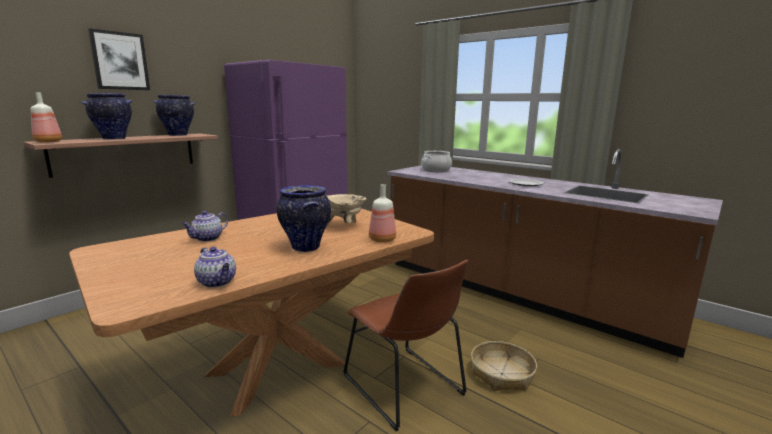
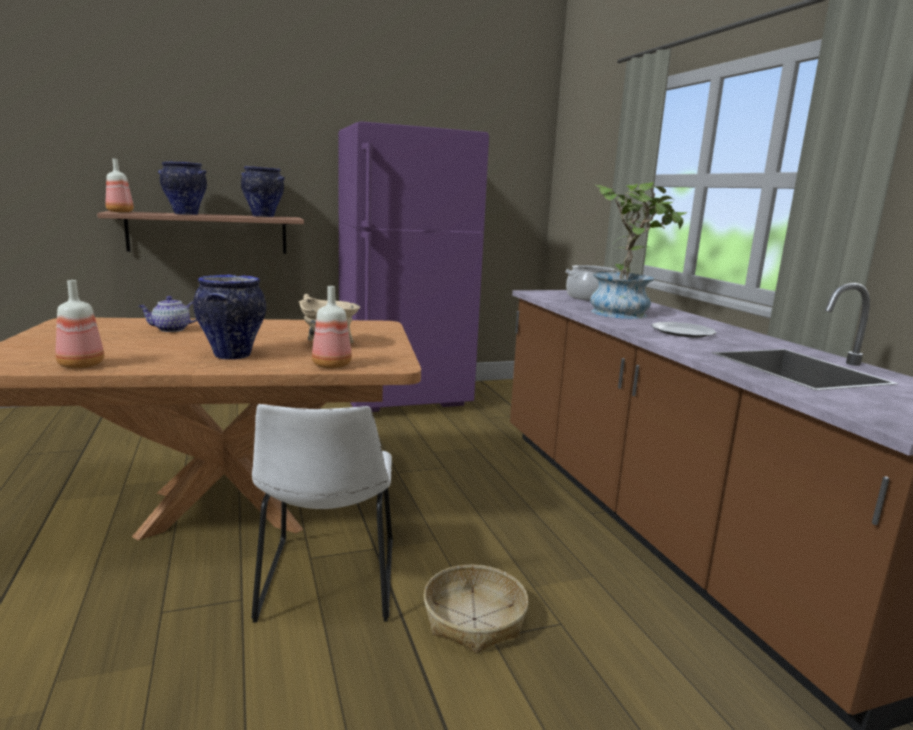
camera: 30 degrees right, 0 degrees up
(120, 61) = (211, 126): picture -> none
(217, 282) = (82, 365): teapot -> bottle
(406, 388) = (328, 583): brown chair -> white chair
(475, 177) = (625, 312): none -> potted plant

